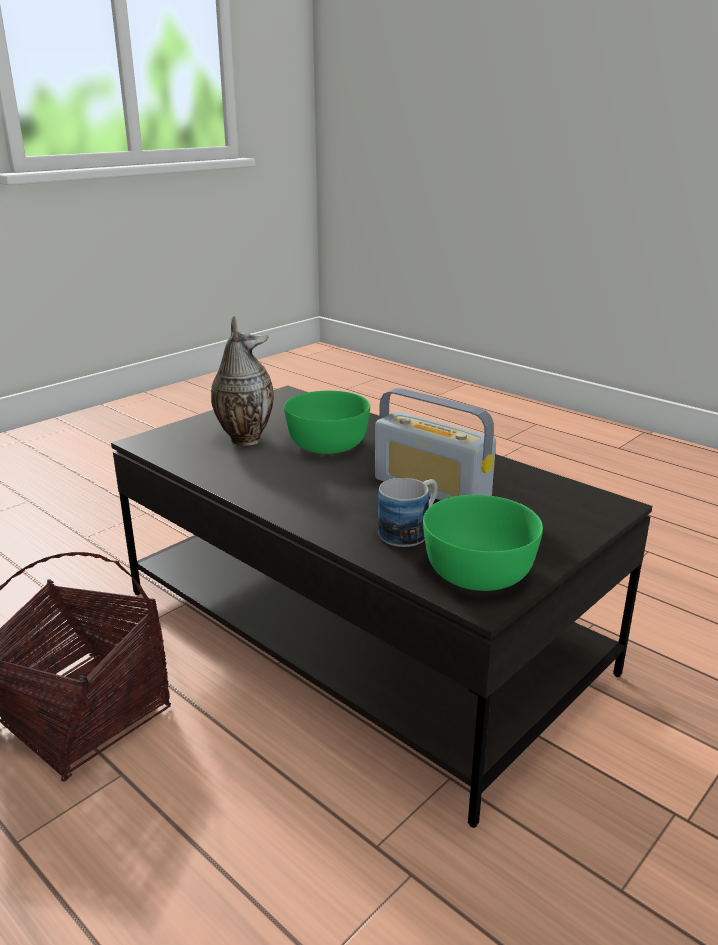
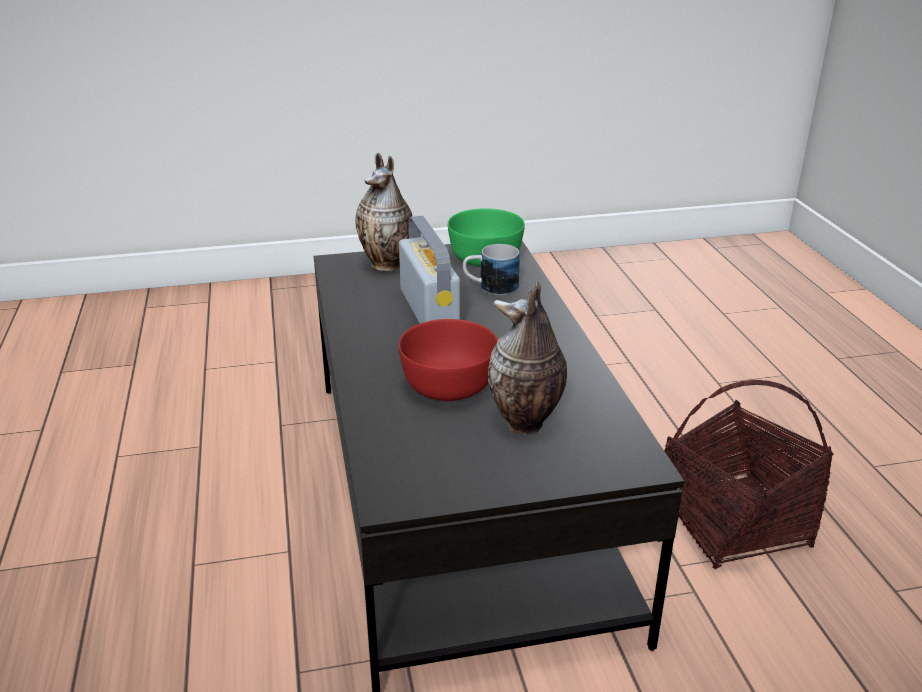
camera: 145 degrees left, 5 degrees up
(327, 443) = (448, 385): green bowl -> red bowl
(558, 520) = (388, 265): none -> vase

